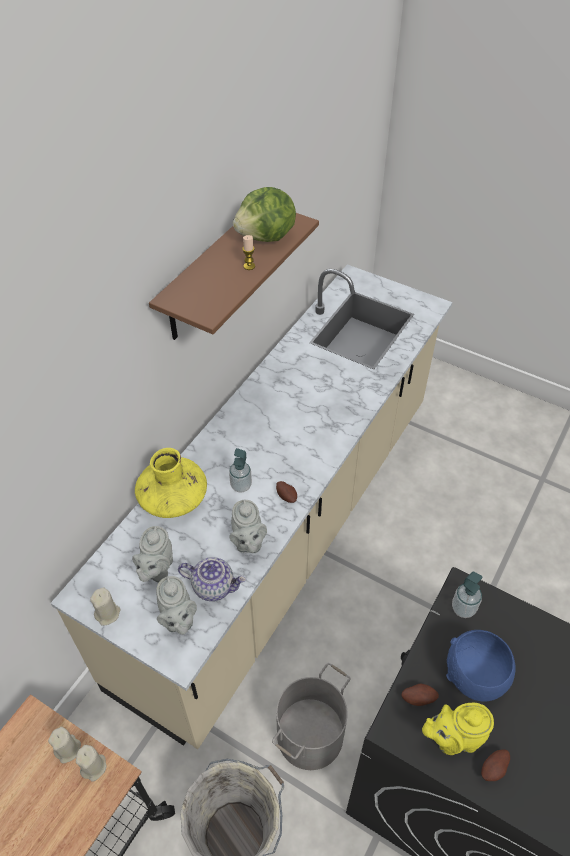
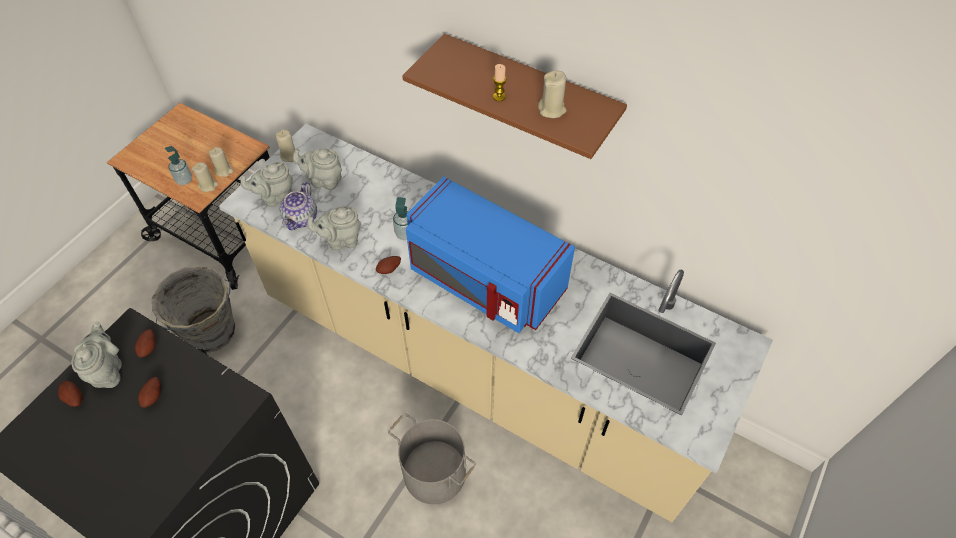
camera: 90 degrees right, 5 degrees up
(173, 498) = (395, 186): yellow vase -> none
(267, 237) = (552, 109): lettuce -> beige candle
(298, 422) = (484, 280): none -> blue microwave
(311, 735) = (274, 386): grey bucket -> grey bucket (434, 474)
(453, 738) = (108, 370): yellow teapot -> grey teapot
(463, 608) = (222, 396): soap dispenser -> soap dispenser (184, 180)
(475, 677) = (154, 396): blue bowl -> potato

